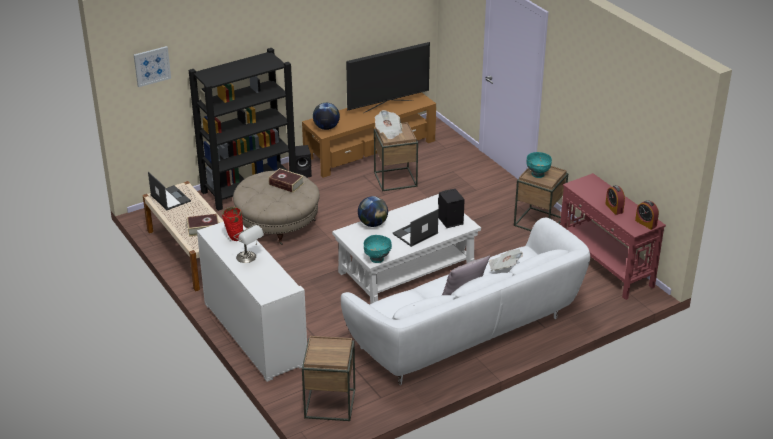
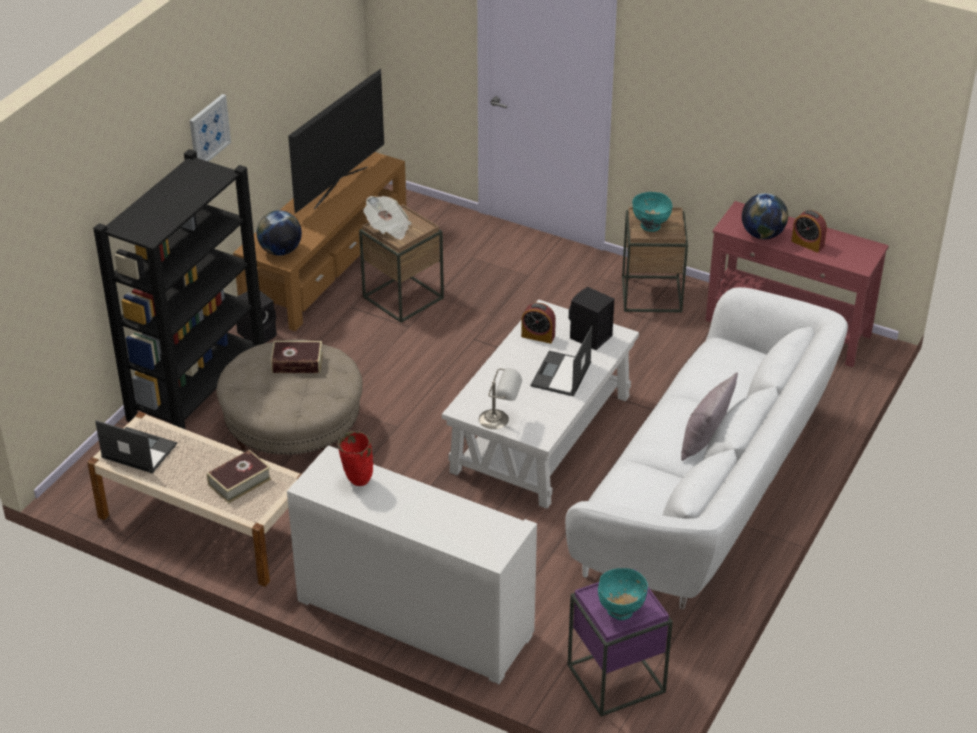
camera: 30 degrees left, 5 degrees up
(152, 66) = (44, 241): picture -> picture (208, 131)
(249, 258) = (411, 505): white table lamp -> white table lamp (500, 419)
(329, 404) = (616, 679): brown side table -> purple side table
(373, 224) = (489, 381): globe -> globe (762, 235)
(377, 259) = (545, 434): turquoise bowl -> turquoise bowl (621, 611)
(504, 267) = (719, 380): newspaper -> none
(645, 223) = (864, 251): alarm clock -> alarm clock (538, 336)

